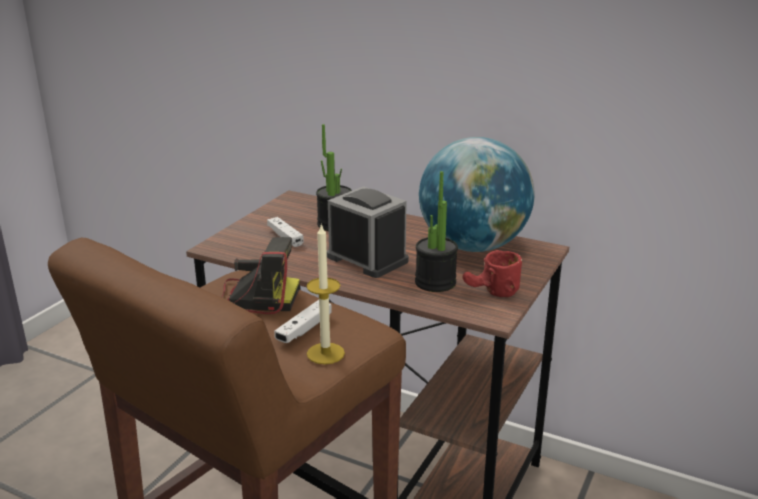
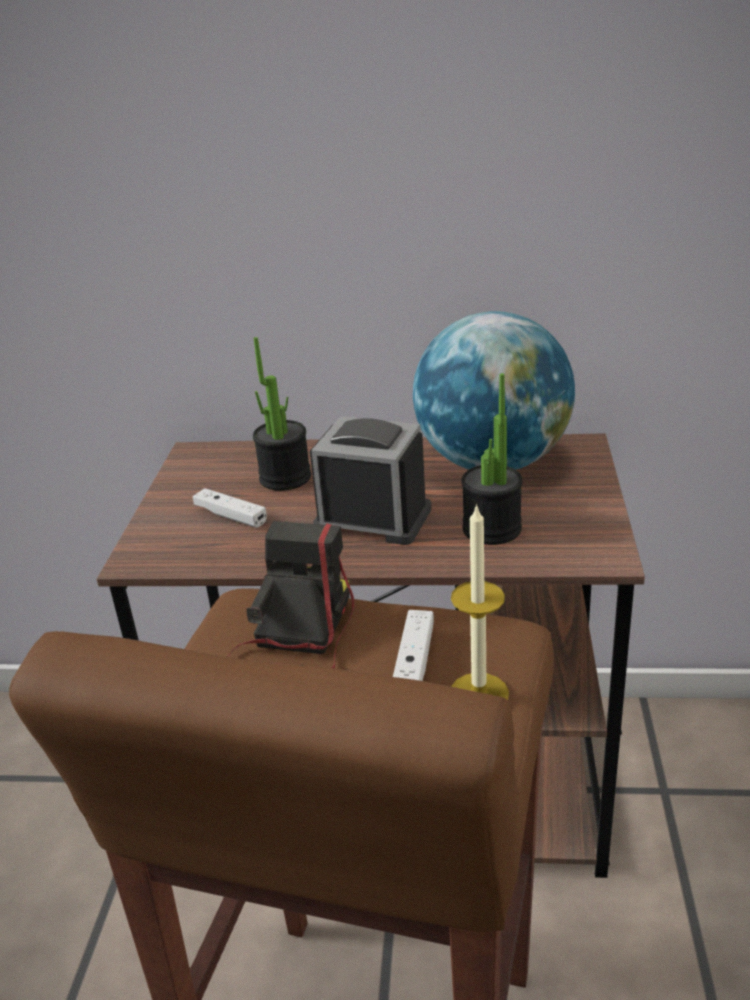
camera: 20 degrees left, 5 degrees up
(254, 299) = (297, 634): camera -> camera turned 60 degrees counterclockwise
(491, 293) = (574, 524): red mug -> none

